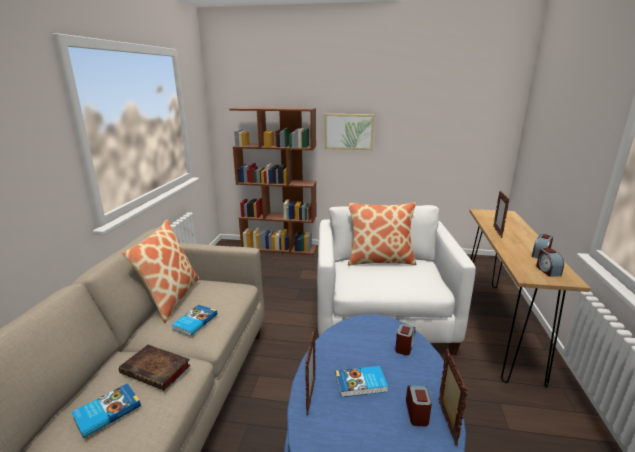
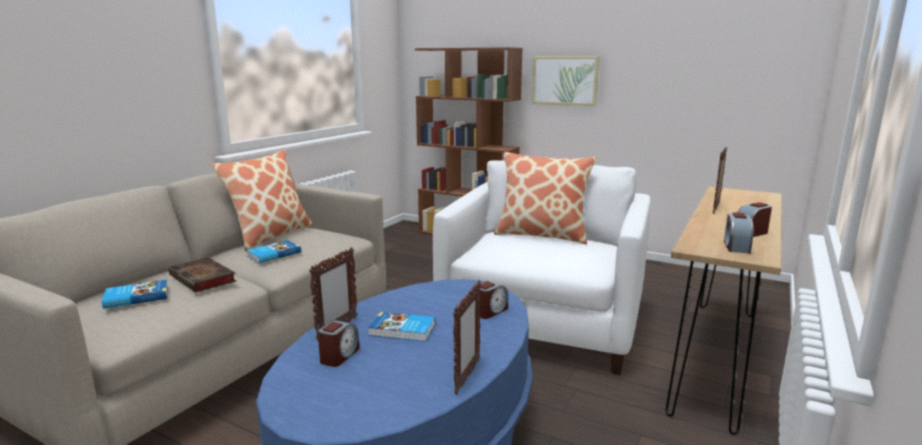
camera: 20 degrees right, 5 degrees down
(417, 412) = (441, 363): alarm clock -> alarm clock (339, 356)

